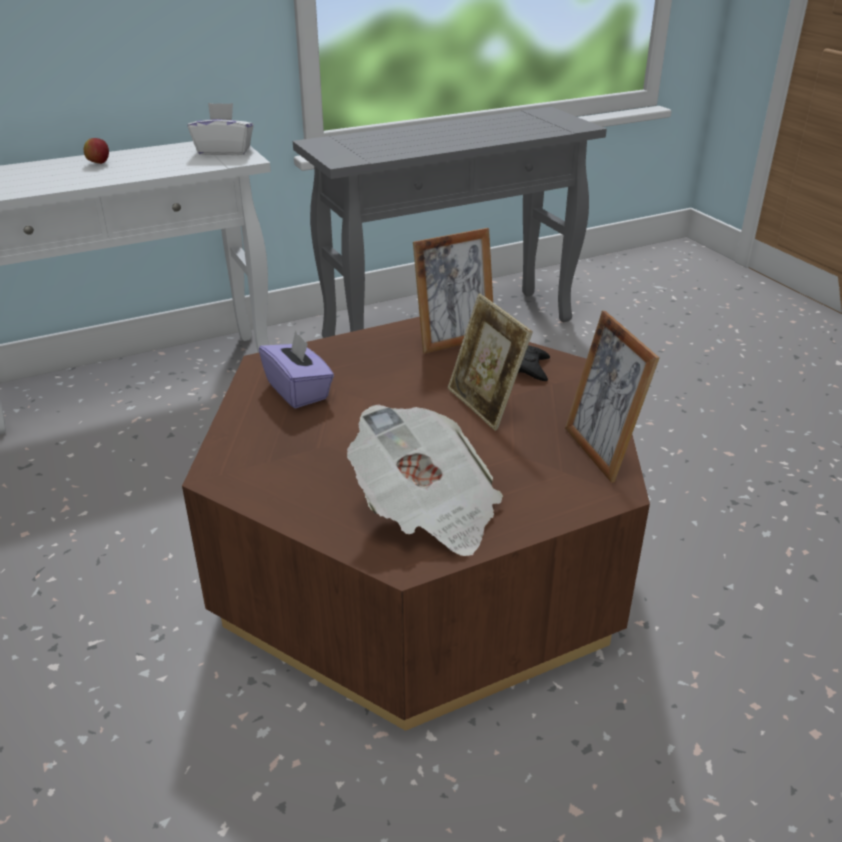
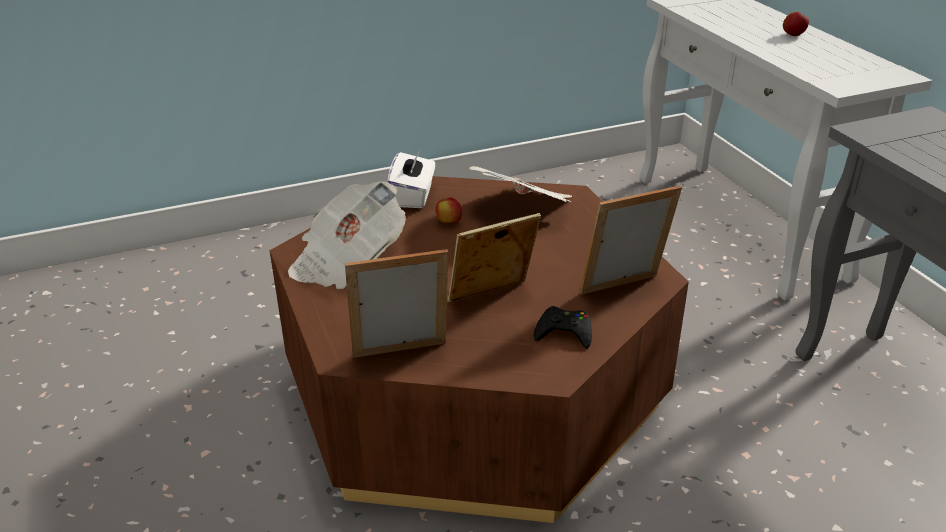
camera: 95 degrees right, 0 degrees up
(224, 151) = (863, 77): white tissue box -> white tissue box (413, 196)
(298, 391) = (525, 210): purple tissue box -> newspaper
(326, 440) = (449, 222): none -> apple
(454, 340) = (624, 290): picture frame -> picture frame turned 90 degrees clockwise

